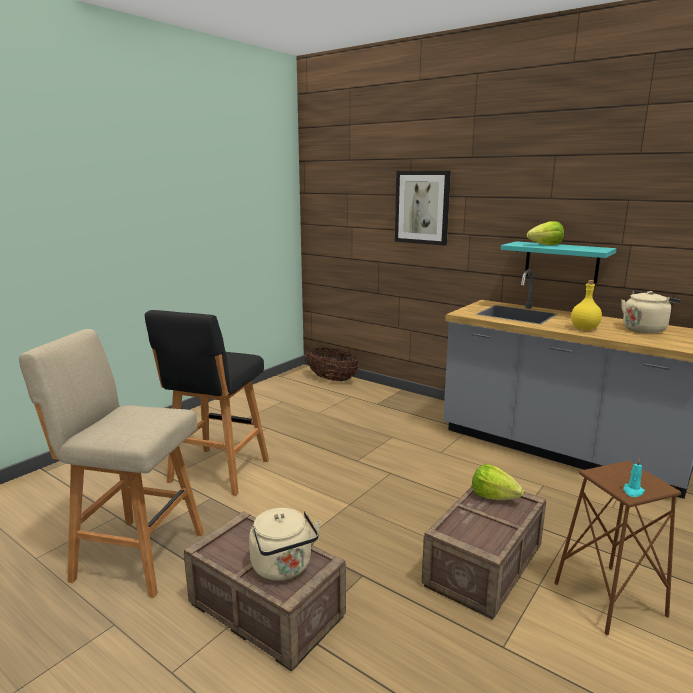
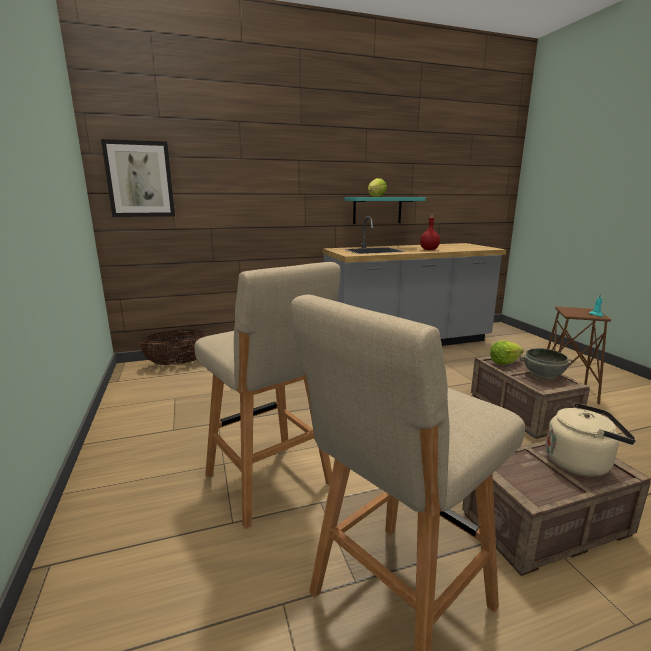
camera: 55 degrees left, 0 degrees up
(217, 473) = (271, 482): black stool -> beige stool
(422, 207) = (257, 170): picture -> picture (140, 179)
(490, 527) = (543, 375): none -> grey bowl
(584, 329) = (429, 250): yellow bottle -> red bottle
(645, 329) = (445, 246): beige kettle -> none

